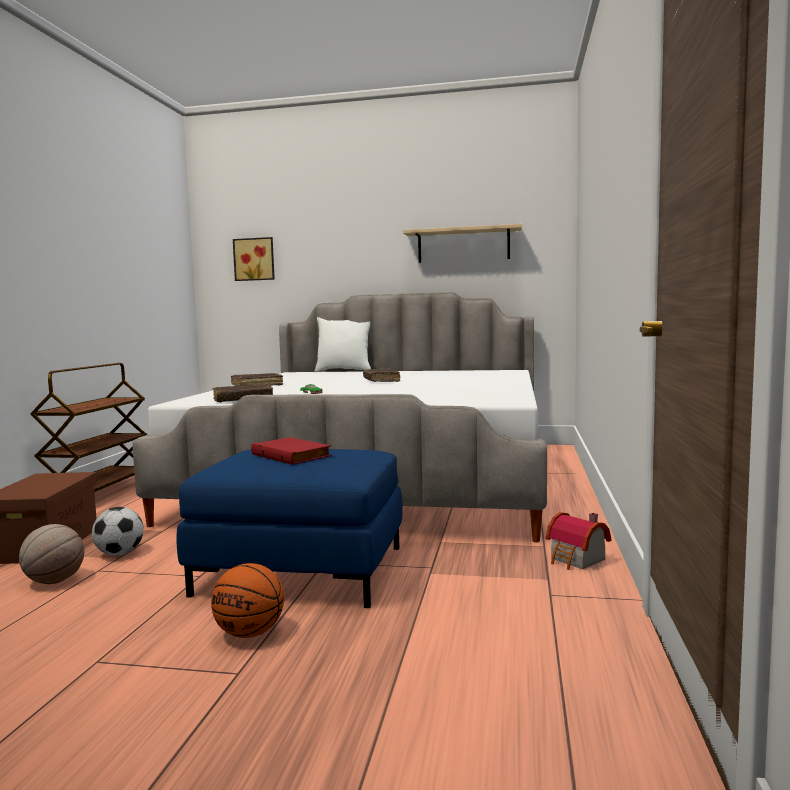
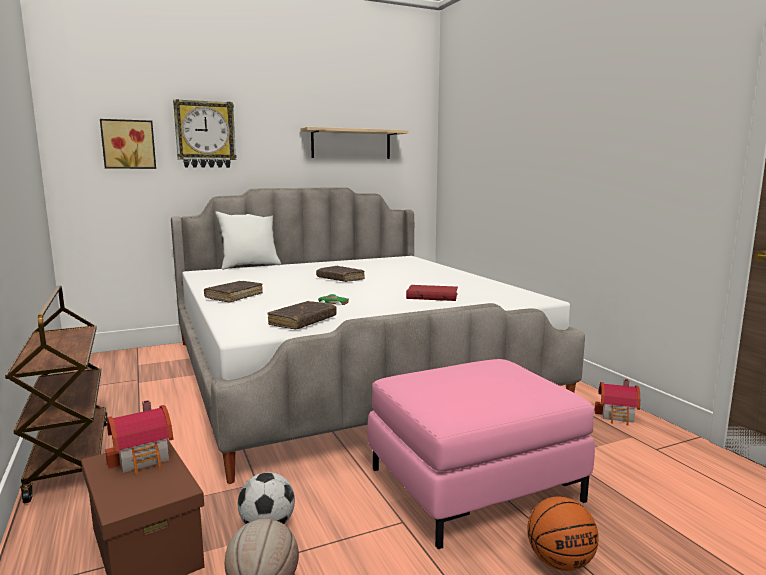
camera: 35 degrees left, 5 degrees up
(60, 478) = (144, 458): none -> toy house
(292, 455) = (465, 380): red book -> red book (432, 296)
(302, 570) = (473, 484): blue ottoman -> pink ottoman
(316, 246) = (205, 134): none -> wall clock

